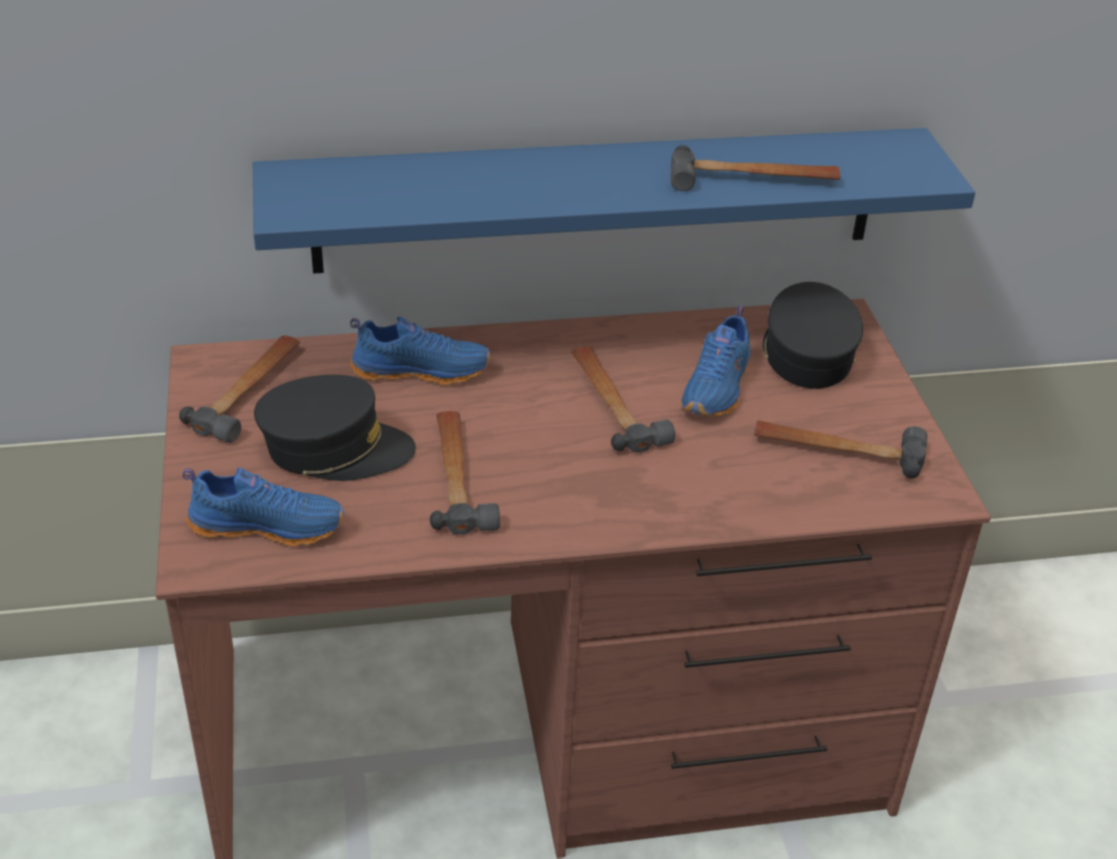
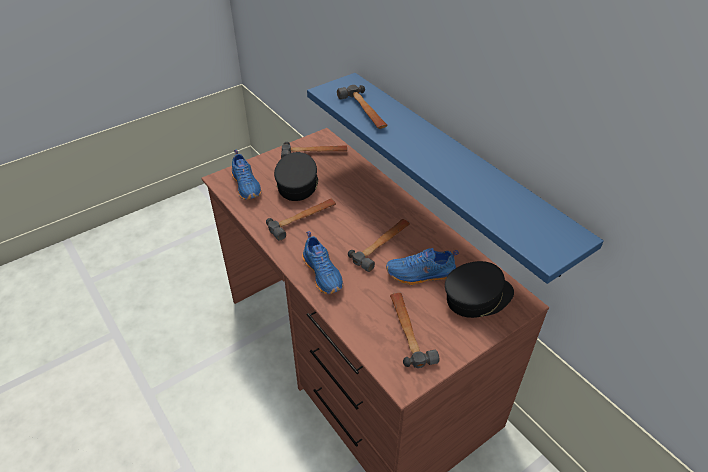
camera: 65 degrees right, 5 degrees up
(334, 449) = (297, 184): black cap -> black cap turned 150 degrees counterclockwise
(421, 369) = (360, 186): blue shoe -> blue shoe (323, 273)
(753, 180) = (472, 193): hammer -> hammer (364, 112)

